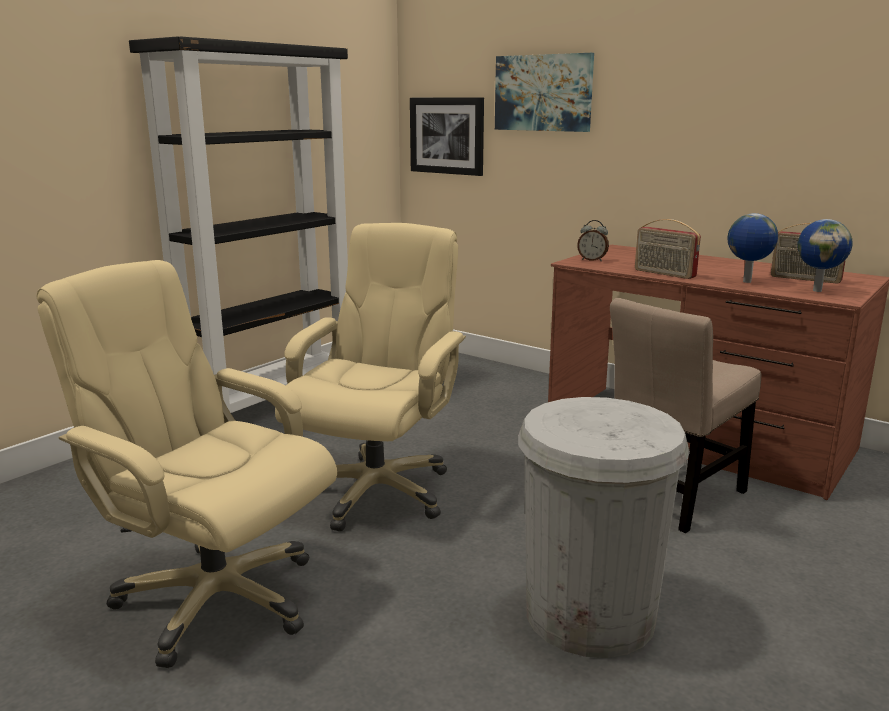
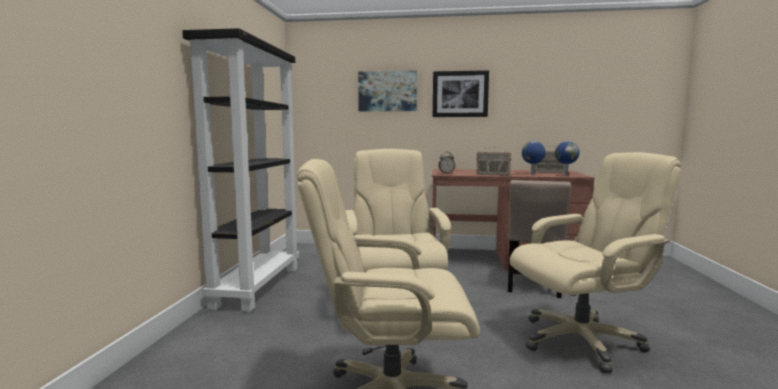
camera: 30 degrees left, 10 degrees down
(447, 135) = (324, 116): picture -> picture (460, 94)
(590, 614) = (581, 341): white trash can -> beige office chair

